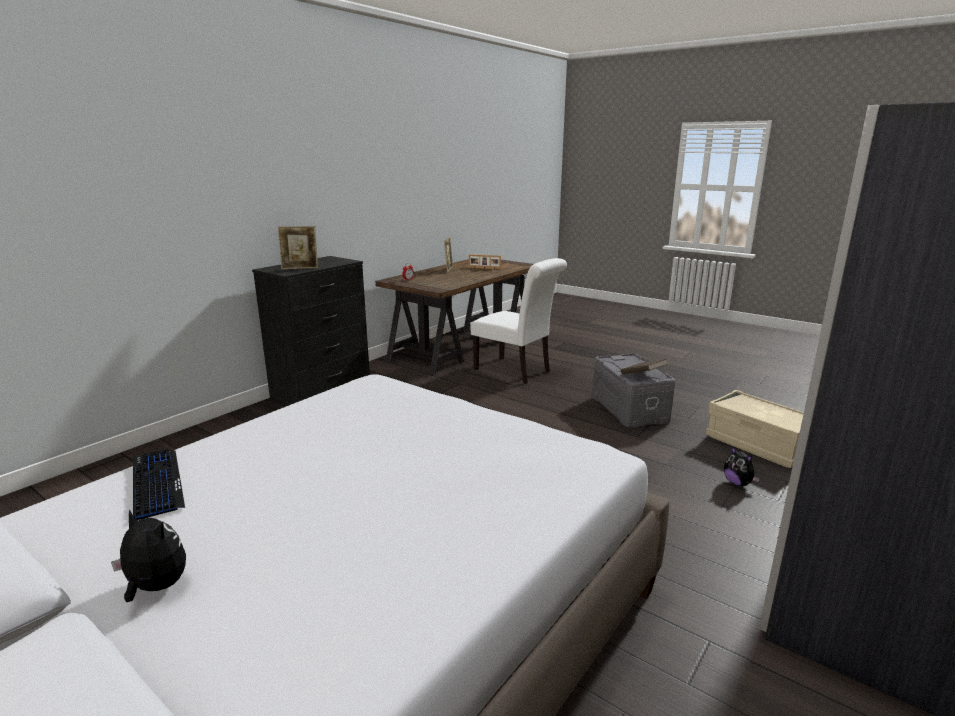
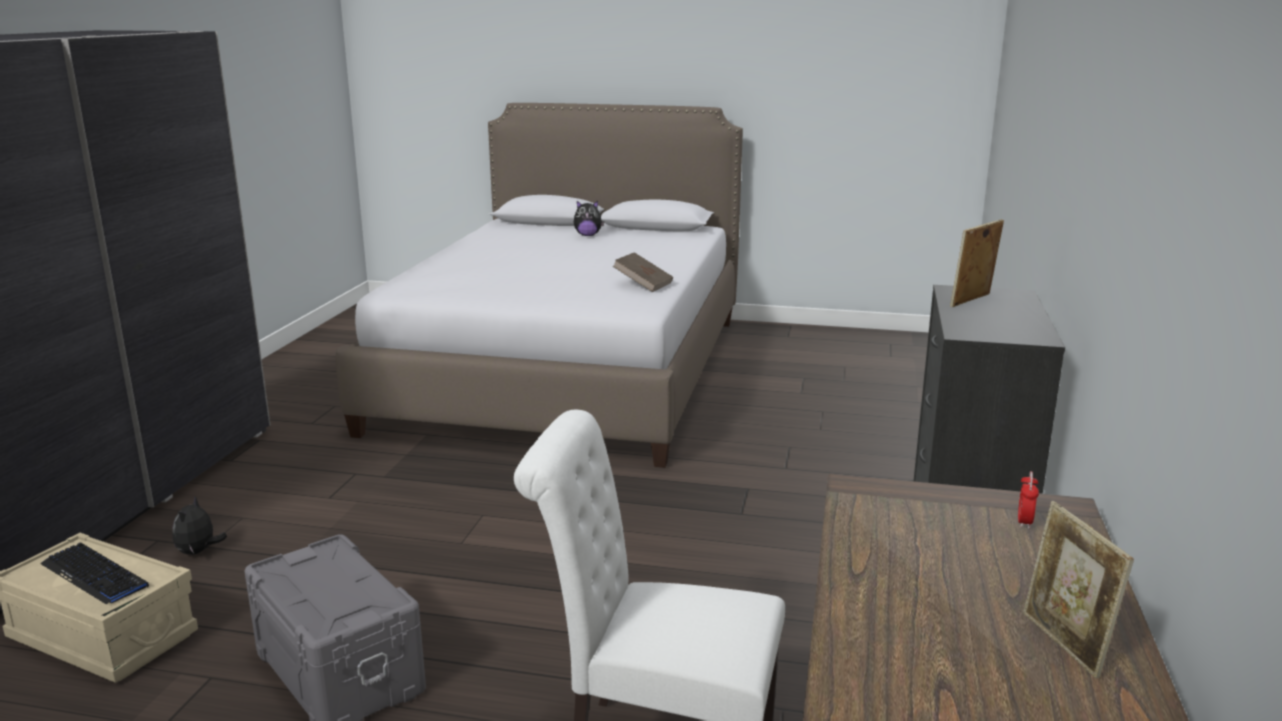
camera: 155 degrees right, 0 degrees up
(156, 484) = (663, 249): keyboard -> keyboard (95, 575)
(484, 268) = (964, 703): picture frame -> none
(642, 376) = (312, 567): brown book -> brown book (643, 284)
(738, 483) = (199, 552): plush toy -> plush toy turned 120 degrees counterclockwise

